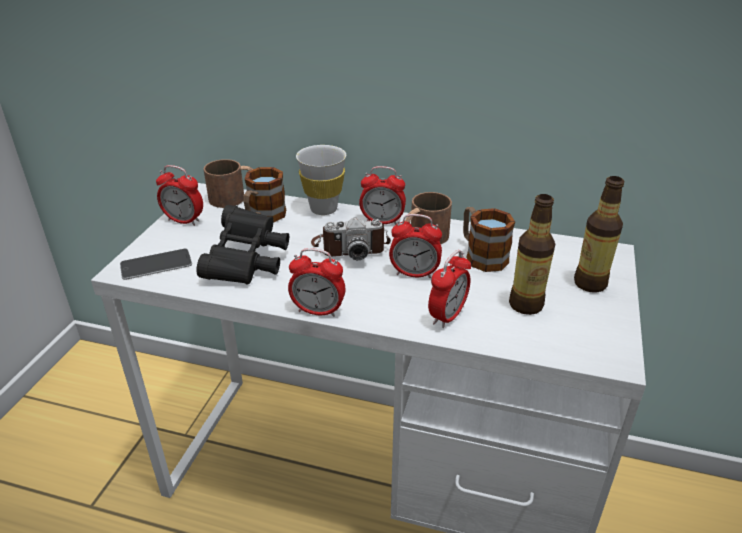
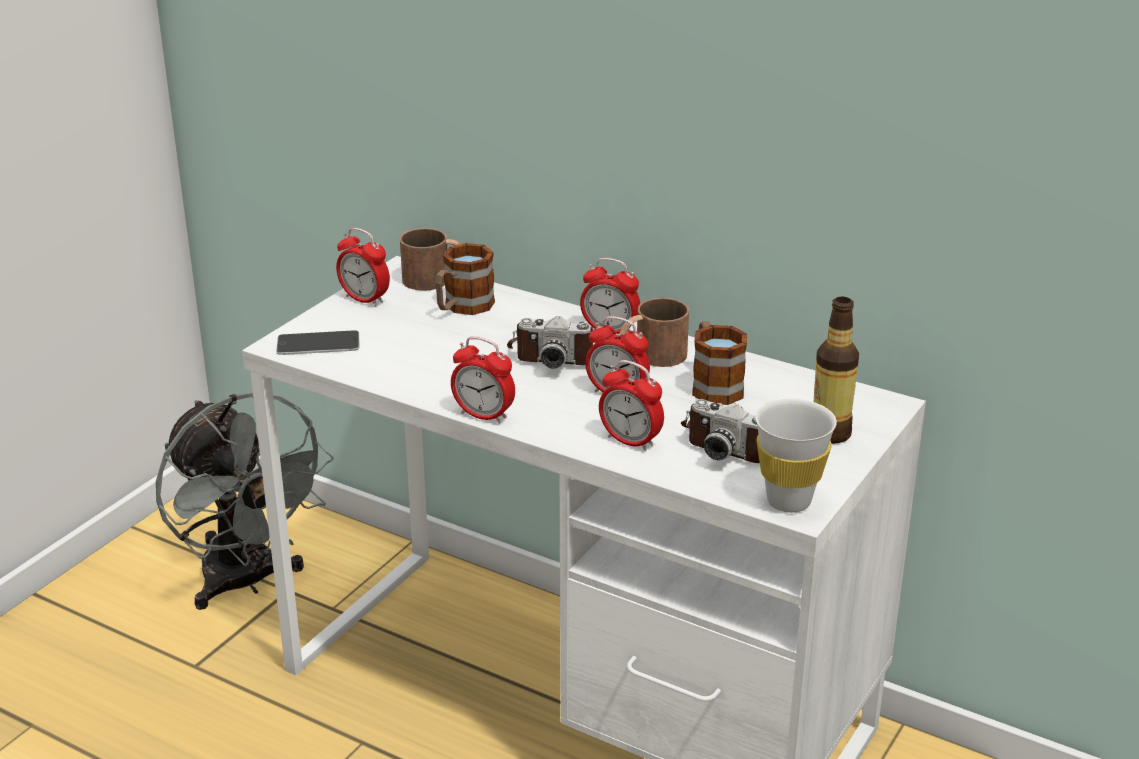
camera: 15 degrees right, 5 degrees down
(117, 426) = (246, 582): none -> grey fan
(247, 262) = (423, 355): black binoculars -> none
(323, 209) = (542, 307): white cup -> white cup (788, 501)
(447, 316) = (630, 441): alarm clock -> alarm clock turned 75 degrees clockwise
(526, 305) = (732, 444): bottle -> camera

